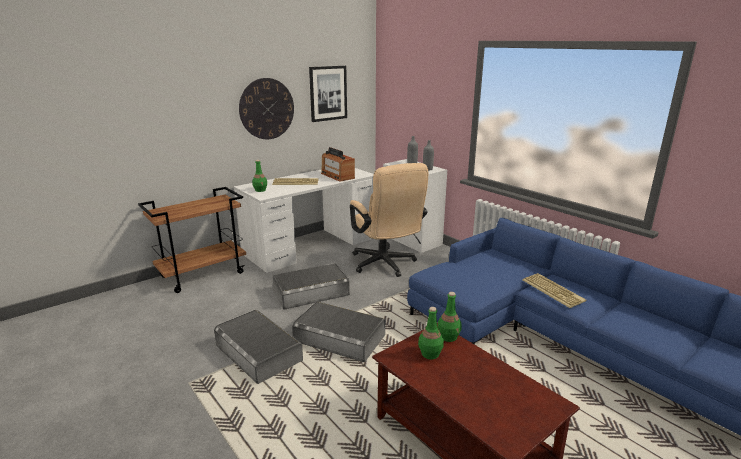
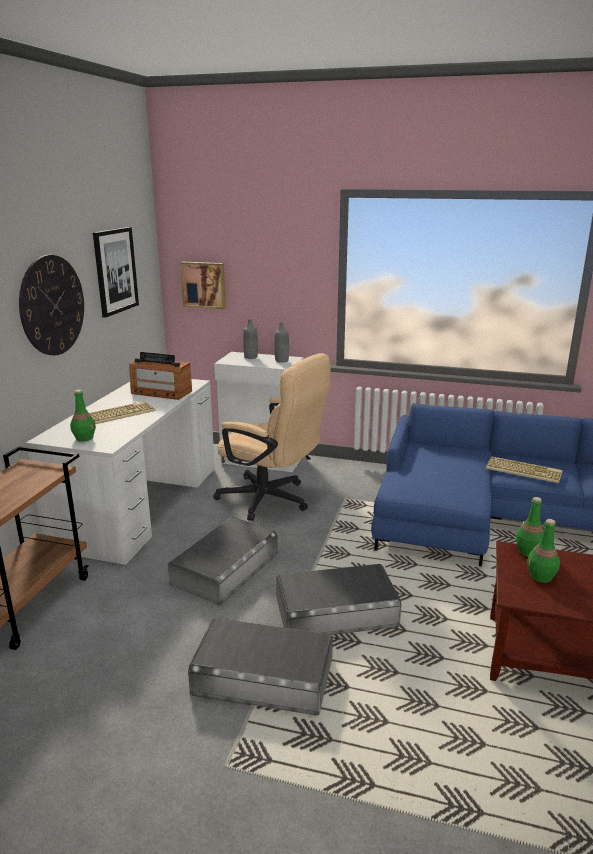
camera: 35 degrees left, 0 degrees up
(396, 109) = (204, 284): none -> picture

